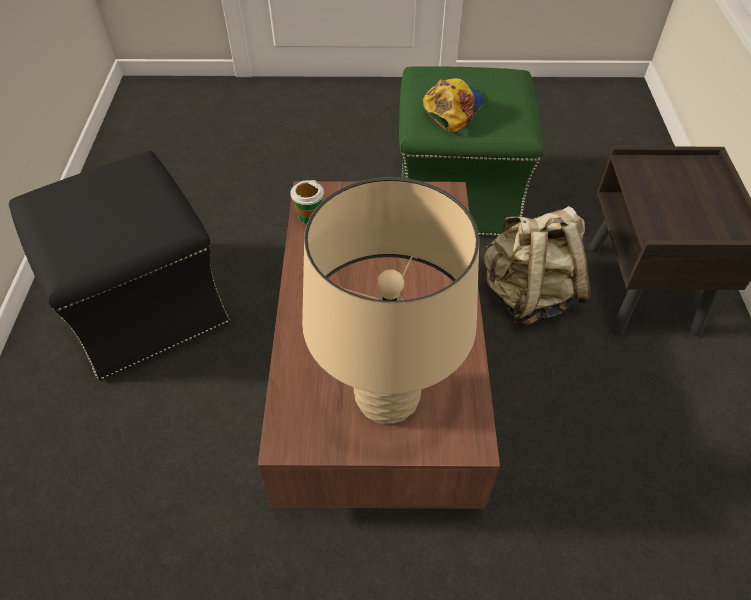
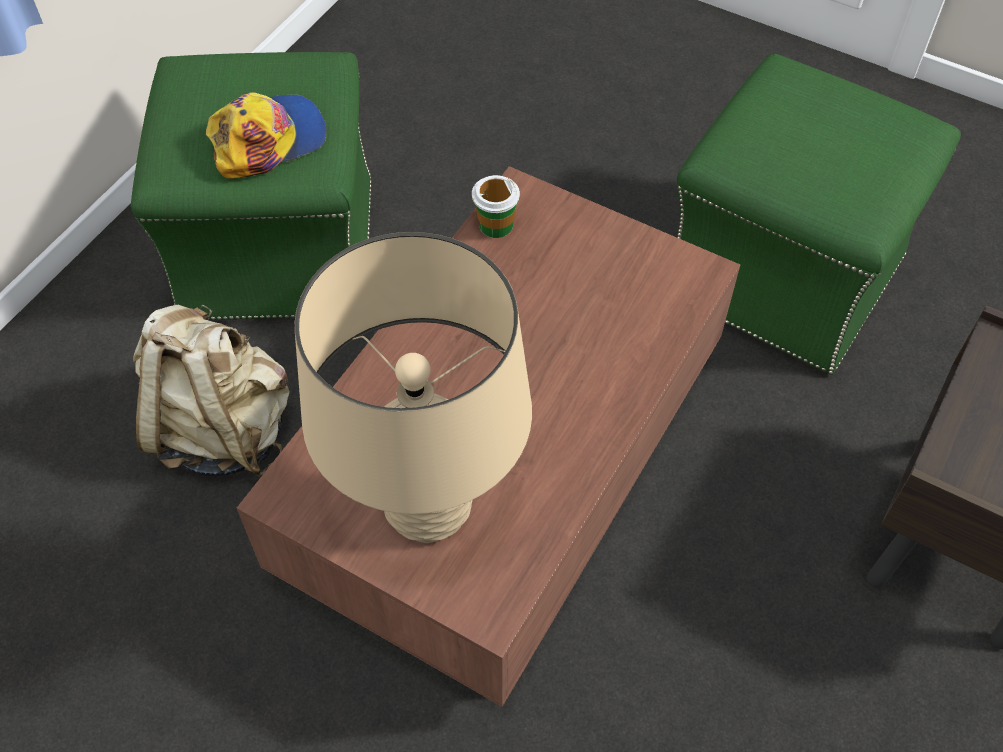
camera: 30 degrees right, 5 degrees up
(145, 307) = (279, 250): black ottoman -> green ottoman
(452, 108) = (783, 147): cap -> cap (268, 140)
(527, 296) = (780, 467): beige backpack -> beige backpack (224, 430)

